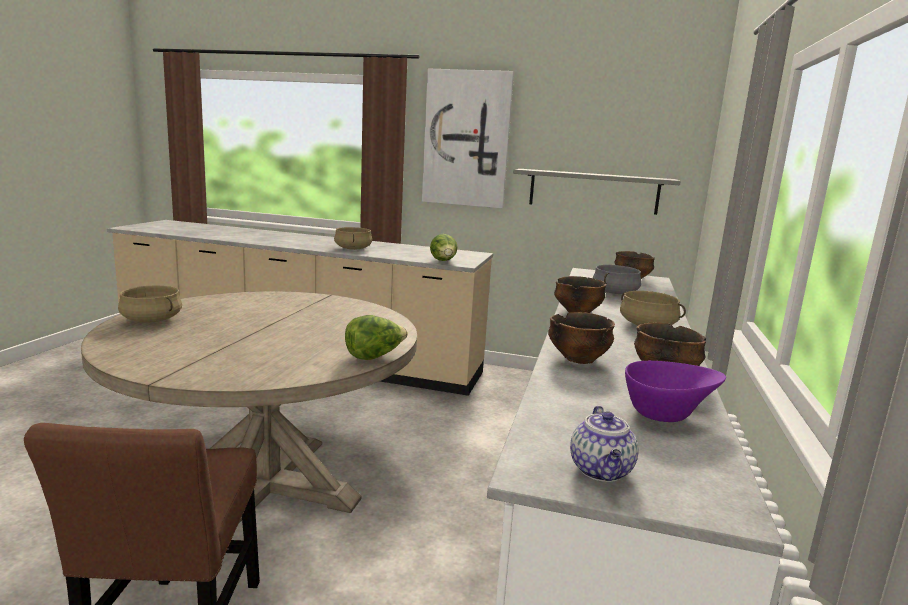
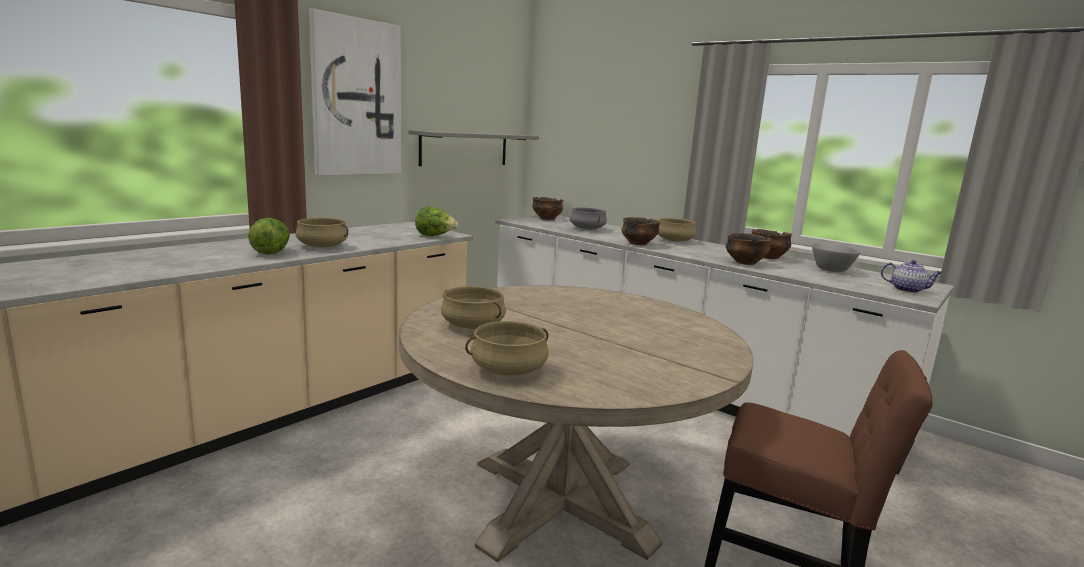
camera: 65 degrees left, 0 degrees up
(246, 305) = (472, 325): none -> beige cooking pot
(374, 356) = (674, 309): lettuce -> lettuce (271, 252)
(667, 414) = (830, 269): purple bowl -> grey bowl

